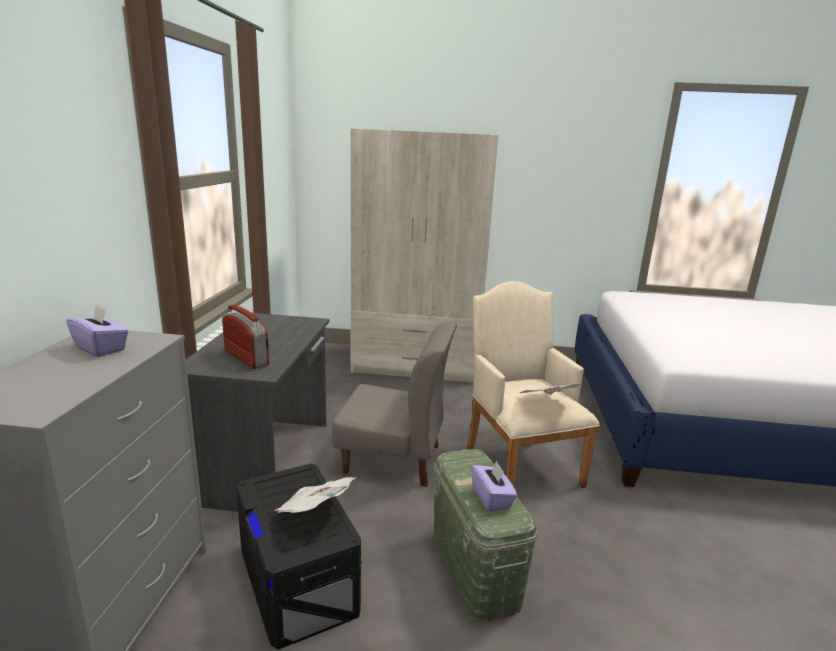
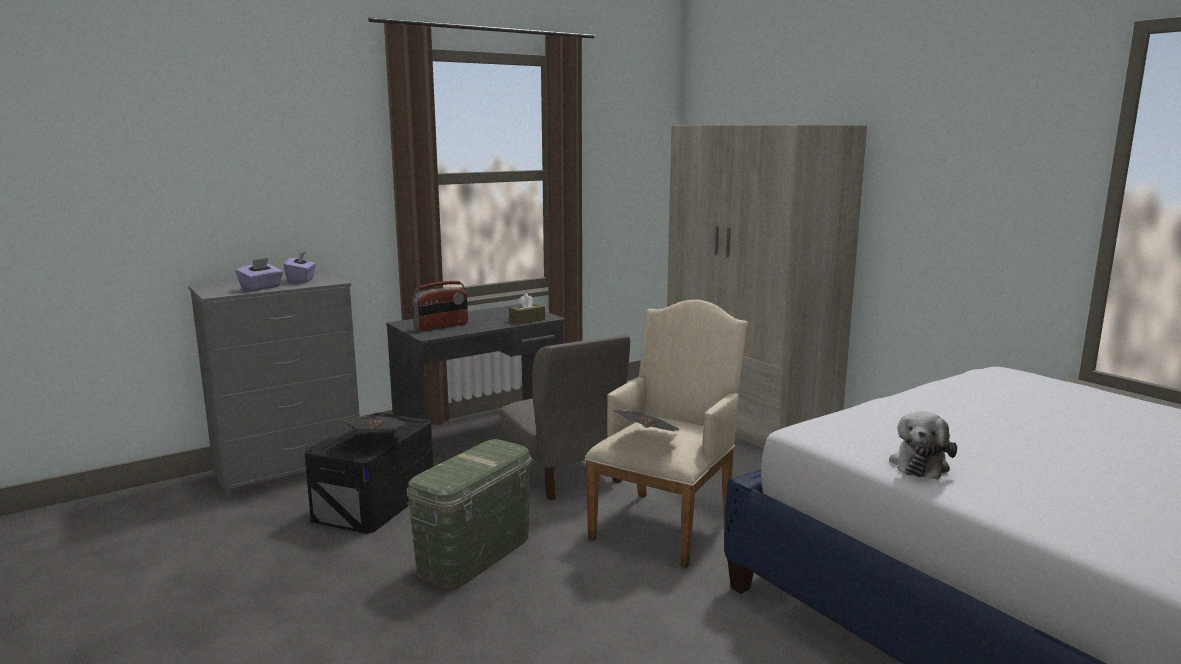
camera: 50 degrees right, 5 degrees down
(247, 358) = (441, 326): radio -> radio turned 45 degrees clockwise
(305, 329) = (527, 320): none -> brown tissue box
(492, 498) = (457, 470): purple tissue box -> purple tissue box (261, 288)
(762, 362) = (920, 464): none -> plush toy

